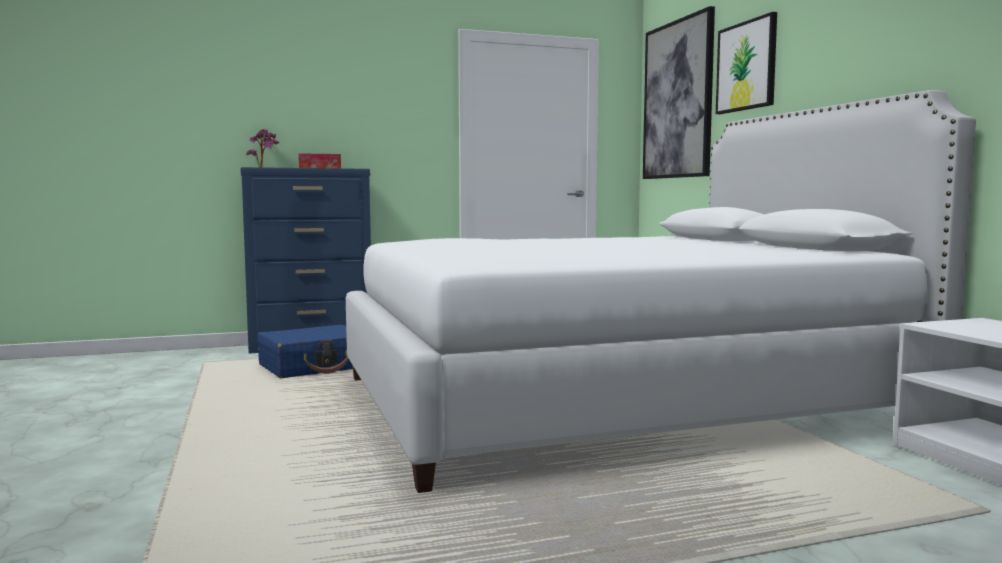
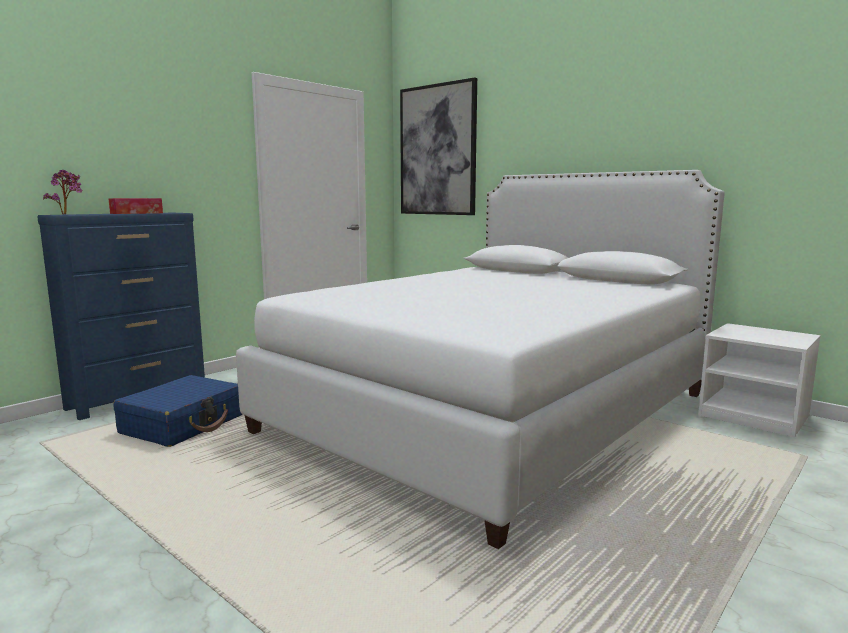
camera: 30 degrees left, 5 degrees up
(746, 66) = (513, 131): picture -> none

